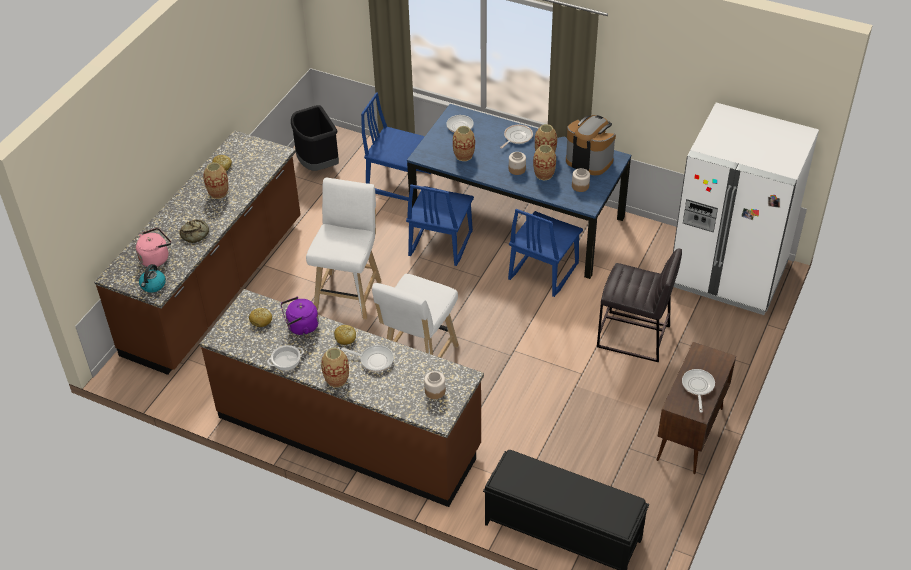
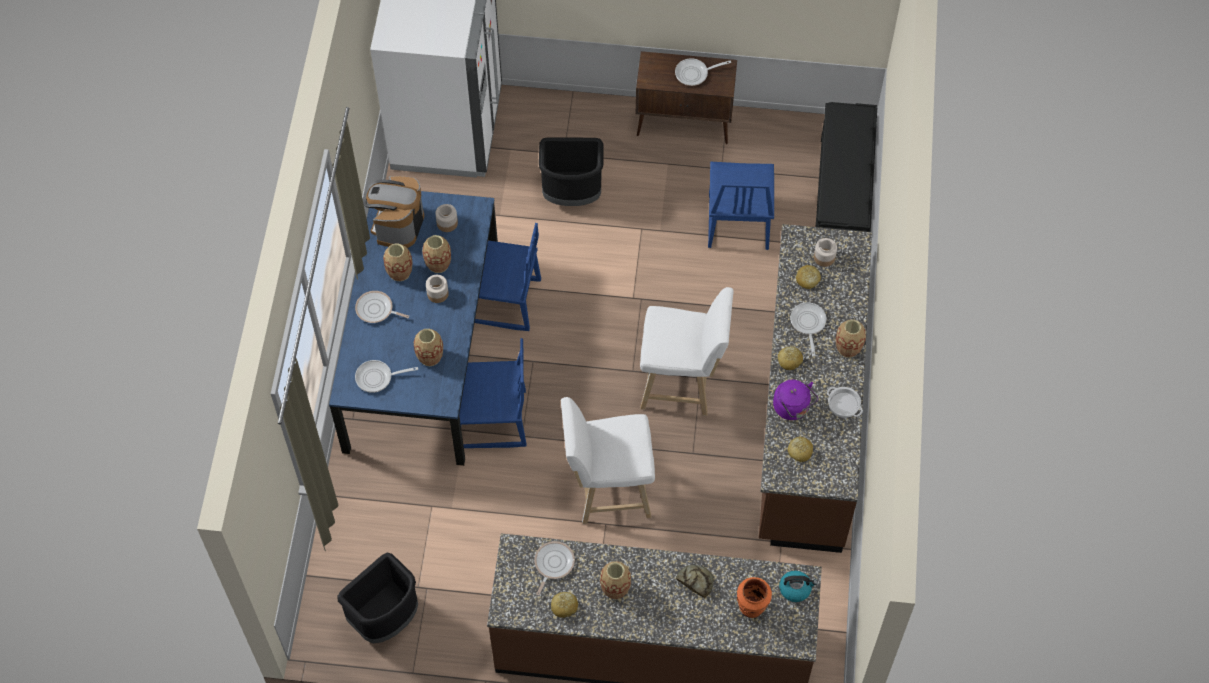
camera: 110 degrees left, 15 degrees up
(156, 258) = (751, 607): pink kettle -> orange vase
(256, 167) = (553, 564): none -> frying pan
(399, 181) = (391, 504): blue chair -> blue chair (737, 222)
(417, 373) = (807, 279): none -> bread
(634, 337) = (572, 194): grey stool -> black trash can

